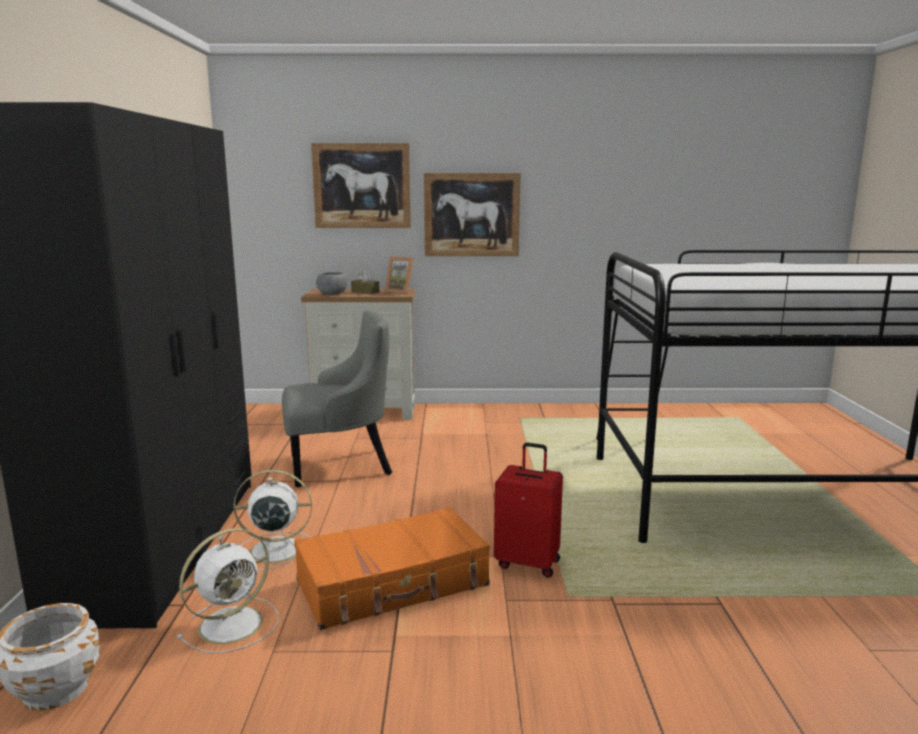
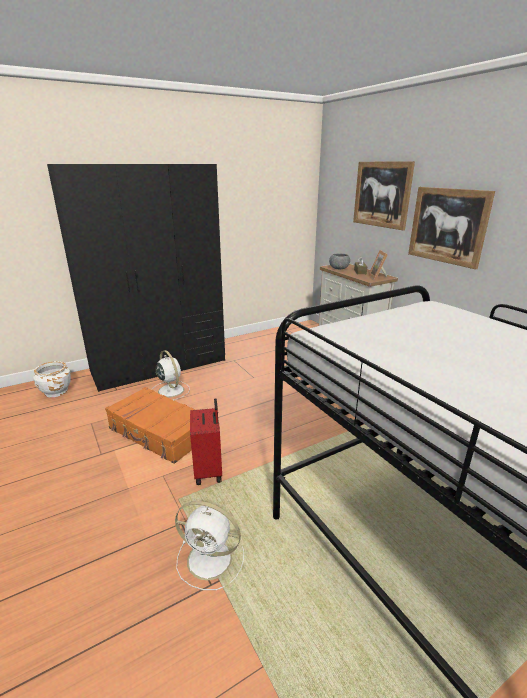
camera: 60 degrees right, 10 degrees up
(233, 623) = (107, 406): white fan -> white fan (212, 560)
(338, 466) = (269, 371): grey chair -> none

